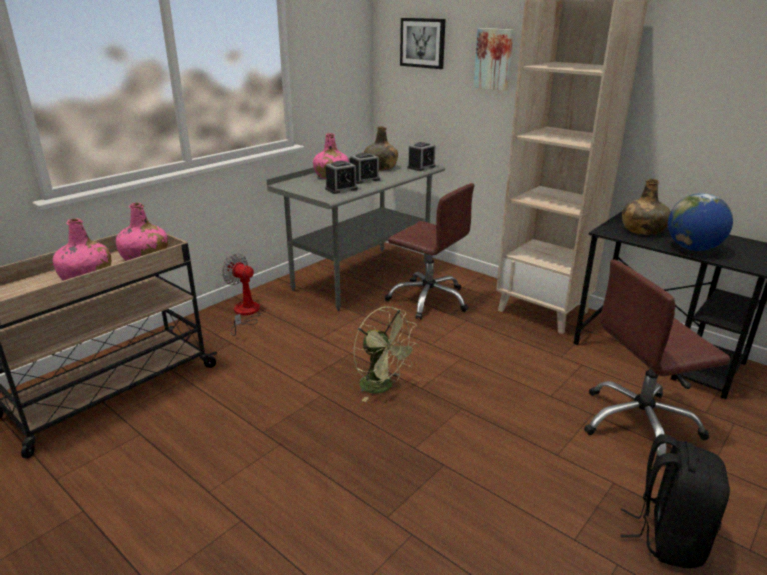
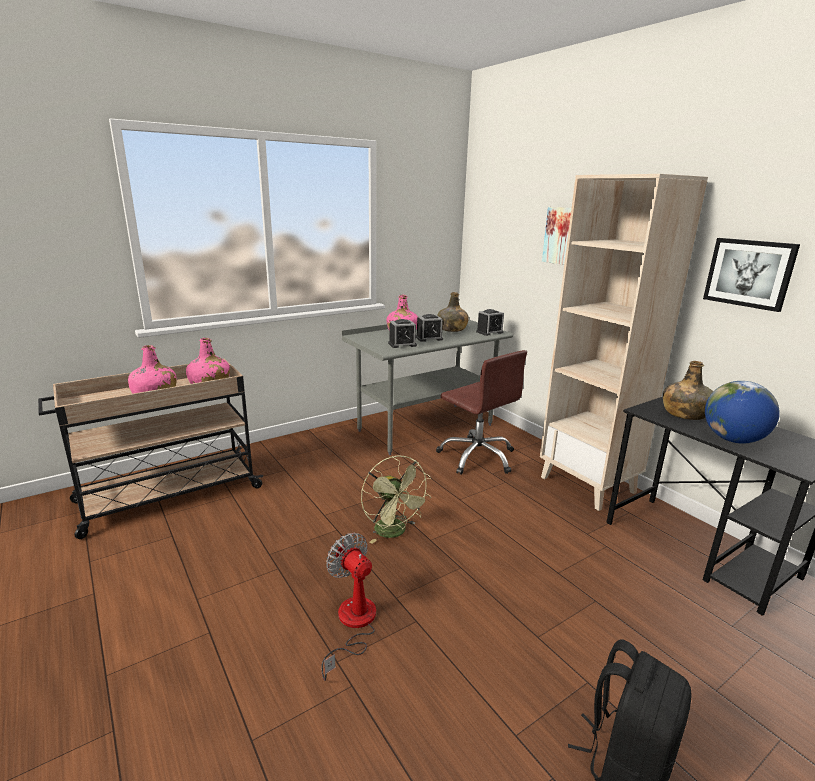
camera: 15 degrees right, 5 degrees down
(245, 314) = (309, 446): fan -> fan (352, 624)
(423, 43) = (502, 219): picture -> picture (749, 273)
(639, 424) = (645, 622): brown office chair -> none

